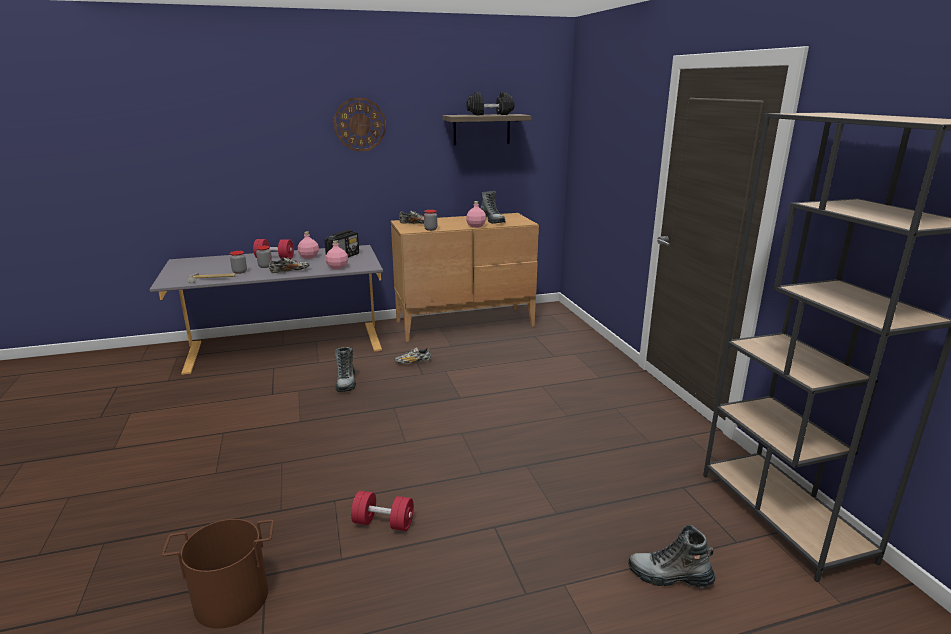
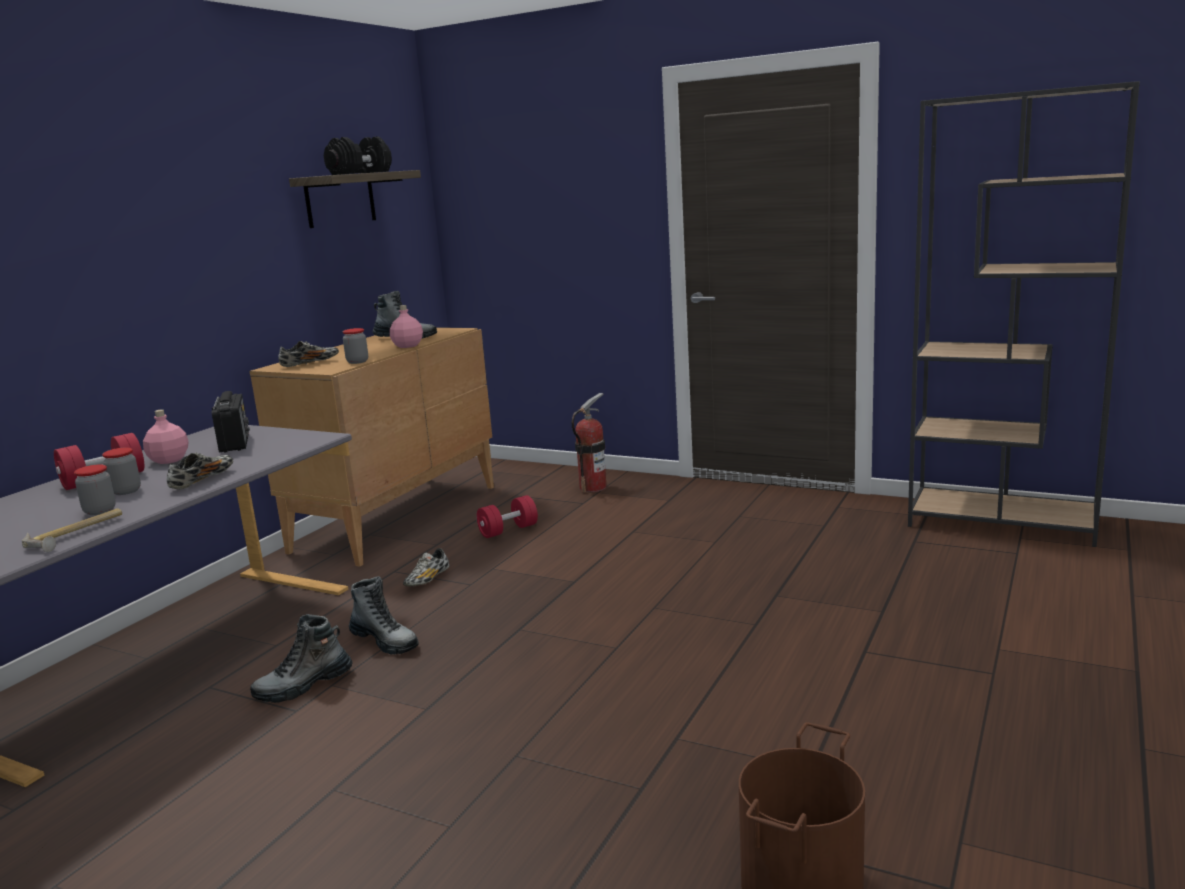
camera: 45 degrees left, 5 degrees down
(337, 267) = (271, 453): pink bottle -> none
(360, 124) = (174, 201): wall clock -> none
(383, 523) = (773, 717): red dumbbell -> red dumbbell (508, 530)
(578, 349) = (593, 487): none -> fire extinguisher
(669, 576) = (1034, 597): boot -> boot (304, 685)

